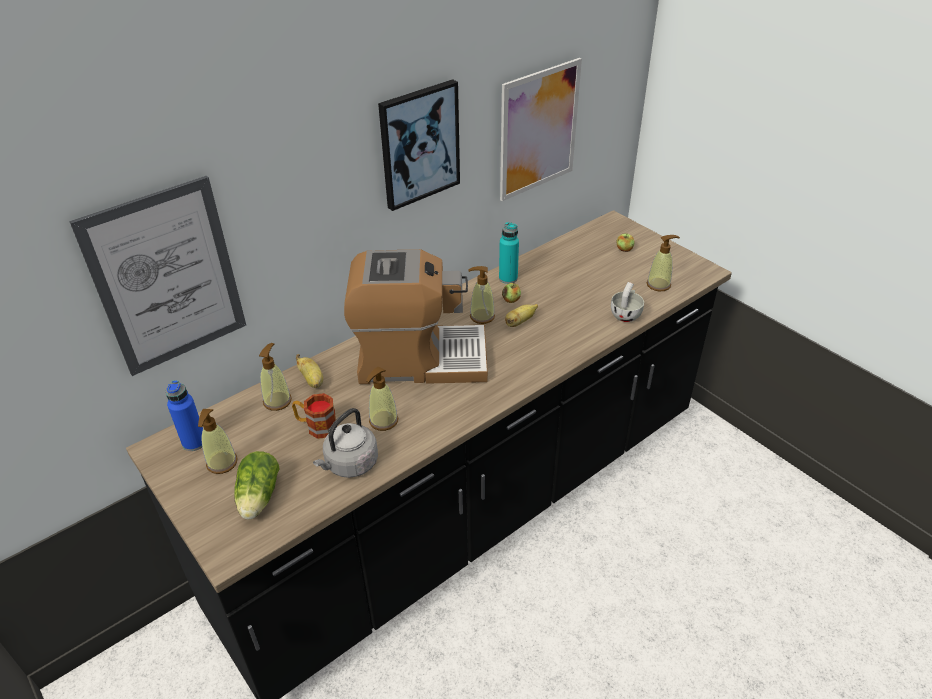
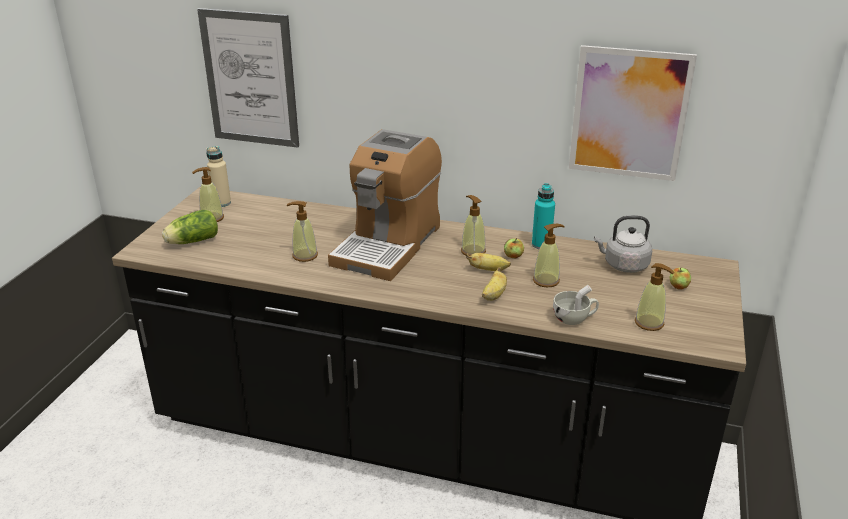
camera: 55 degrees right, 10 degrees down
(194, 442) = (222, 203): blue bottle -> beige bottle
(277, 401) = (285, 212): soap dispenser -> soap dispenser (546, 281)
(312, 380) = (318, 215): banana -> banana (494, 295)
(316, 426) = (274, 234): mug -> none
(349, 464) = (249, 260): grey kettle -> grey kettle (623, 265)
(419, 144) = (476, 67): picture -> none
(420, 359) = (388, 245): coffee machine -> coffee machine turned 60 degrees clockwise

